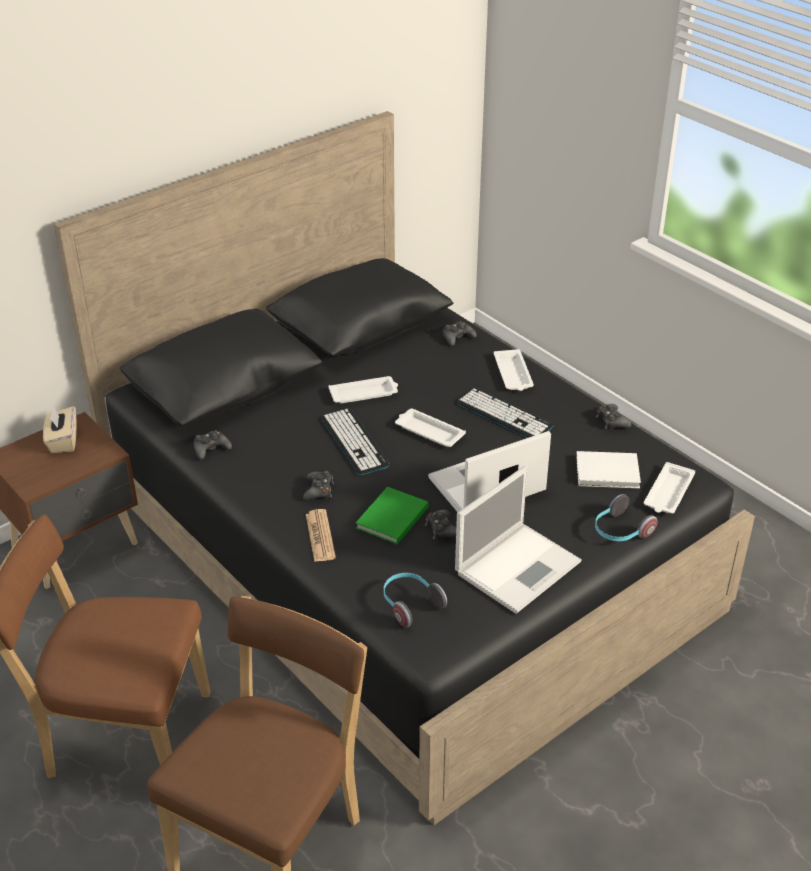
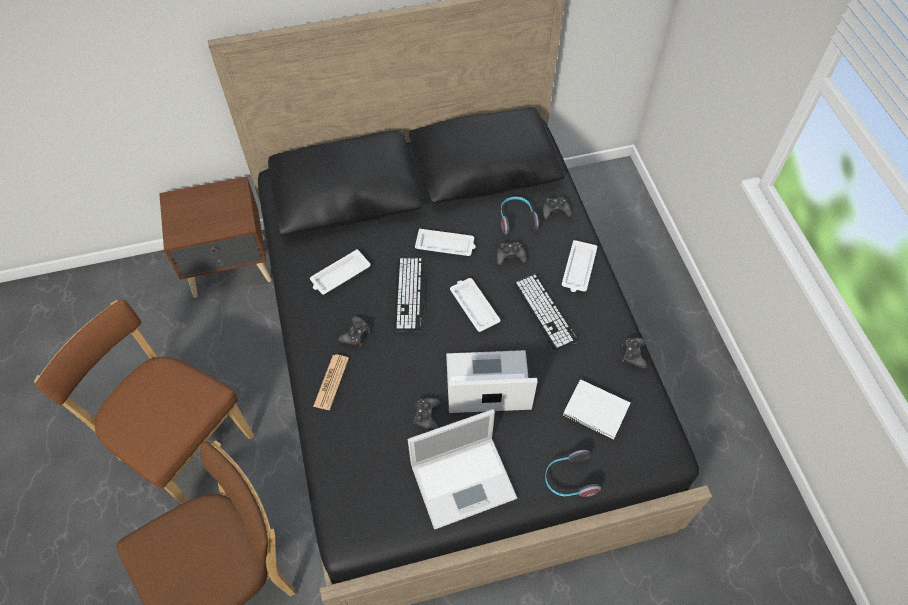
camera: 25 degrees right, 20 degrees up
(63, 441) = (217, 200): beige tissue box -> none
(211, 449) = (300, 259): black game controller -> black game controller (510, 256)
(390, 518) = (393, 386): green book -> none
(410, 604) = (359, 482): headphones -> headphones (516, 219)
(668, 493) = (635, 455): white tray -> white tray (339, 275)

